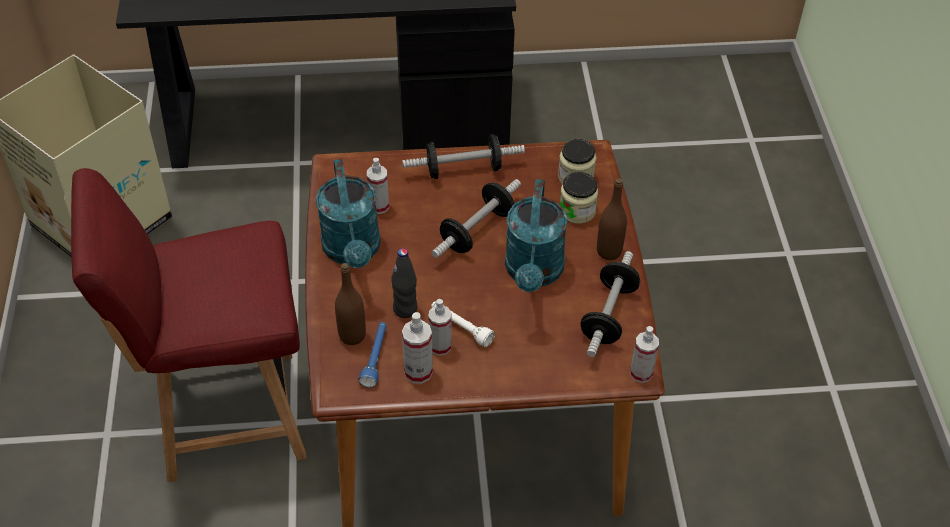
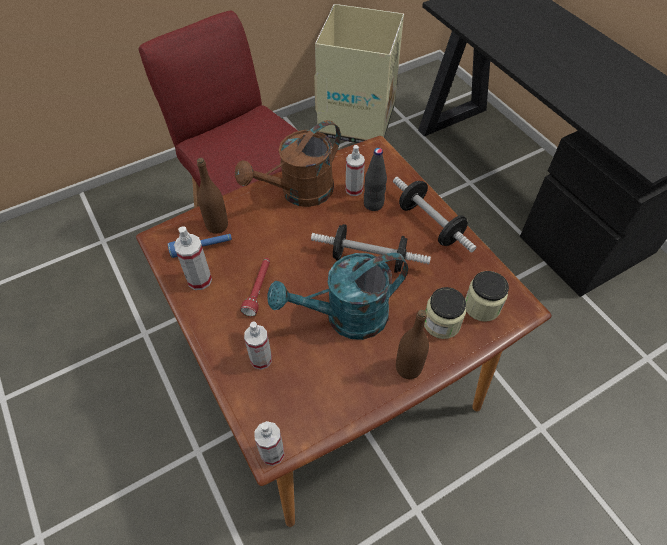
camera: 65 degrees right, 5 degrees up
(353, 251) = (299, 193): turquoise watering can -> brown watering can
(405, 309) = (258, 246): black bottle -> black bottle (373, 204)
(440, 346) = (232, 283): spray bottle -> spray bottle (261, 359)
(461, 327) = (258, 289): white flashlight -> red flashlight
(608, 315) = (329, 397): dumbbell -> none

